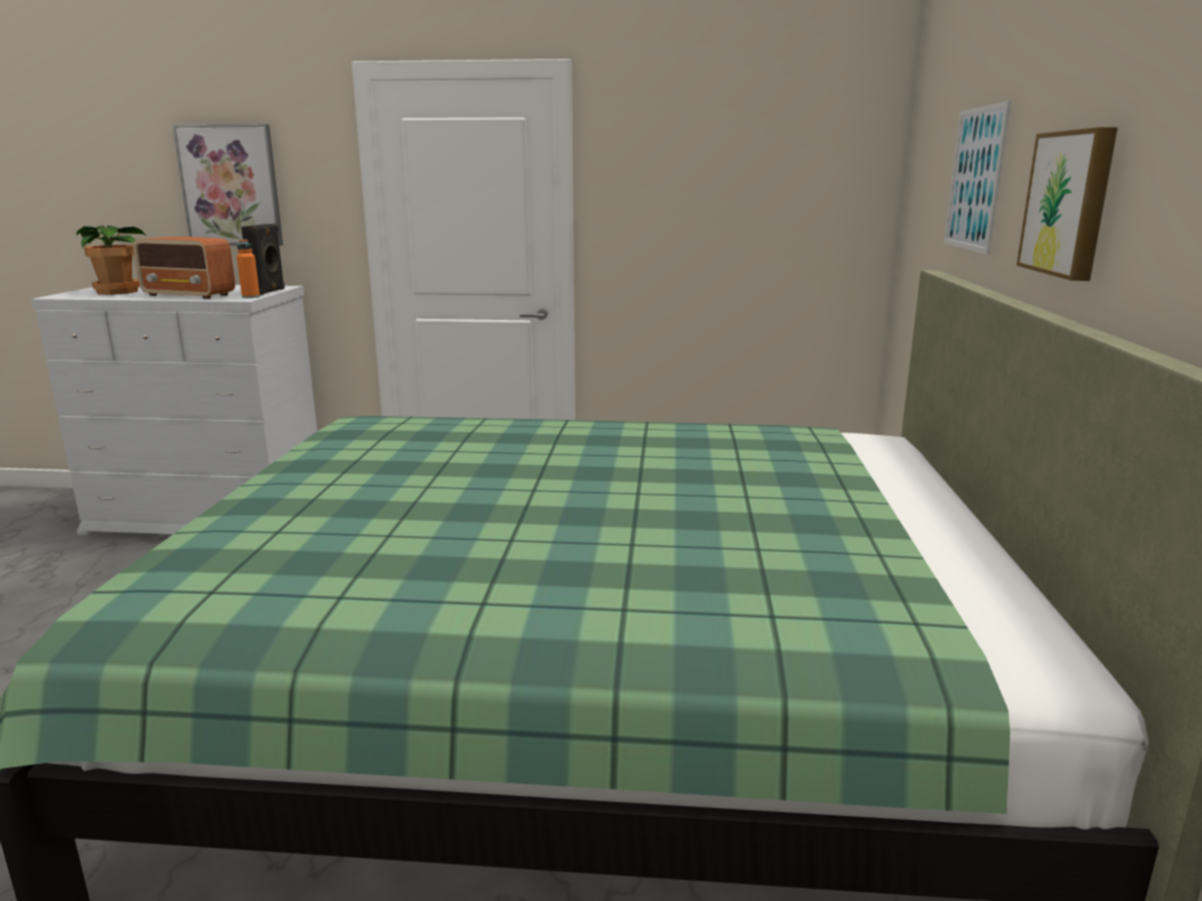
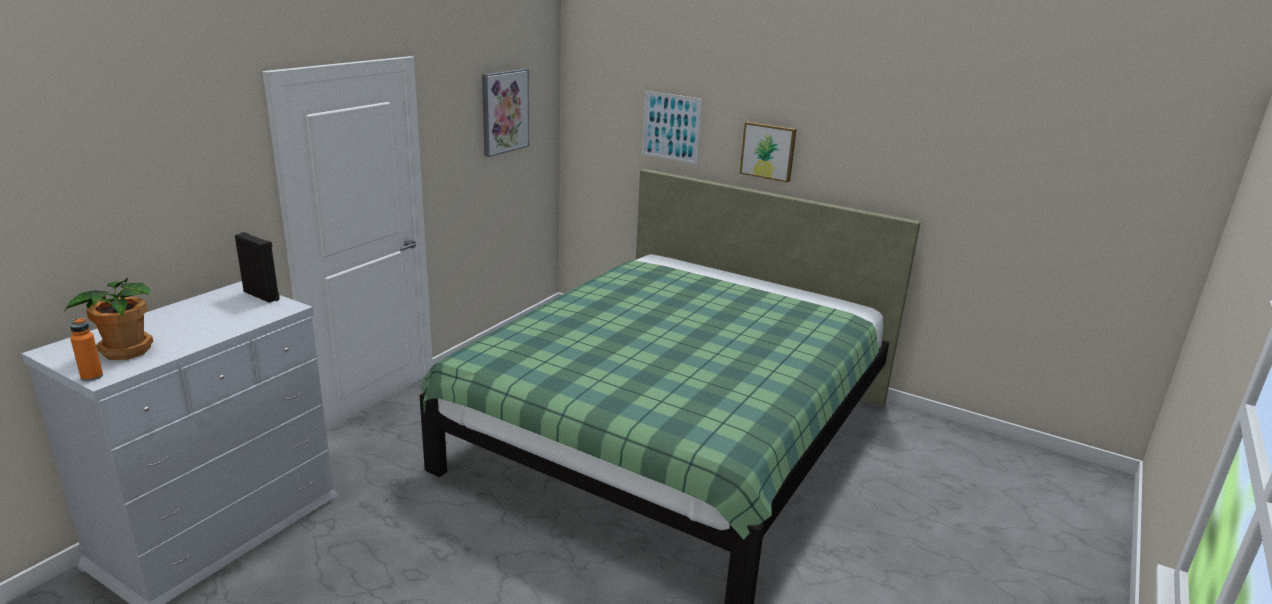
camera: 65 degrees left, 5 degrees up
(189, 295) = (224, 323): radio -> none
(230, 186) = (155, 205): picture -> picture (504, 111)
(251, 297) = (286, 304): orange bottle -> orange bottle (92, 377)

